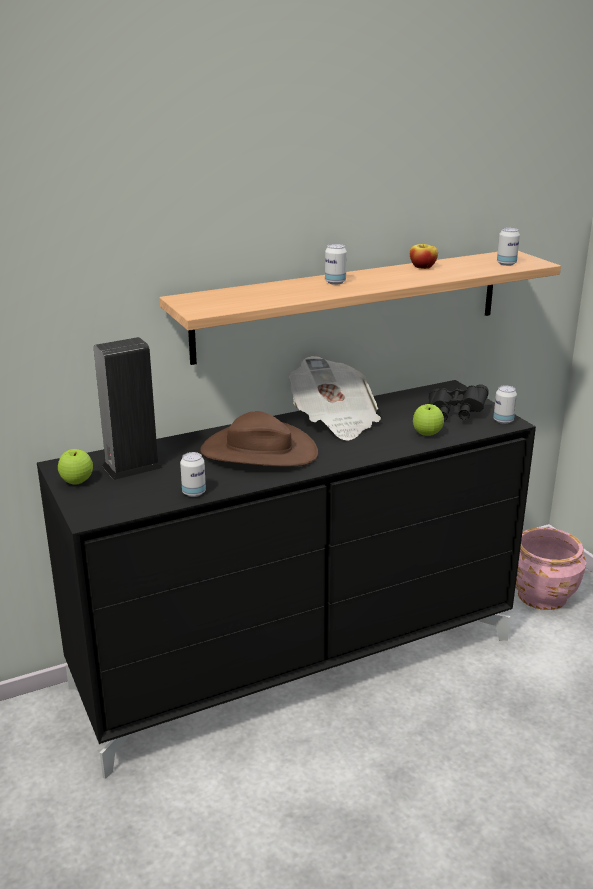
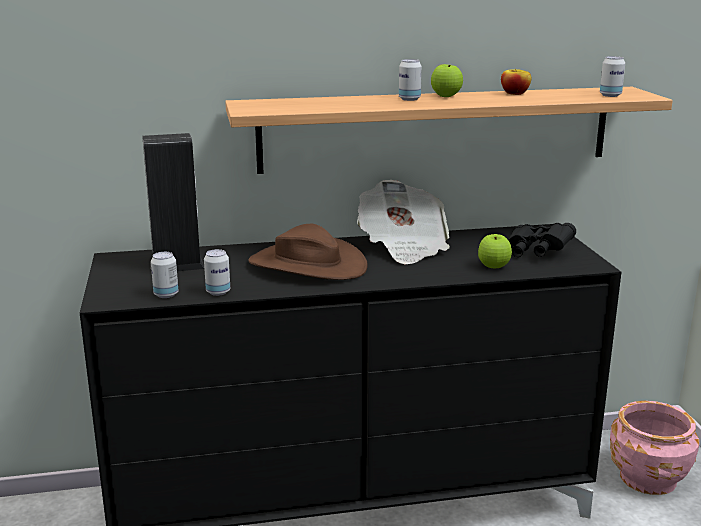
camera: 15 degrees right, 5 degrees down
(77, 481) = (117, 271): apple -> apple (446, 96)
(503, 421) = (586, 263): can -> can (166, 294)

